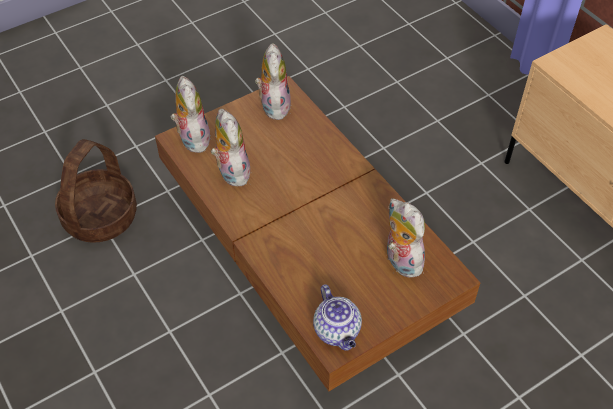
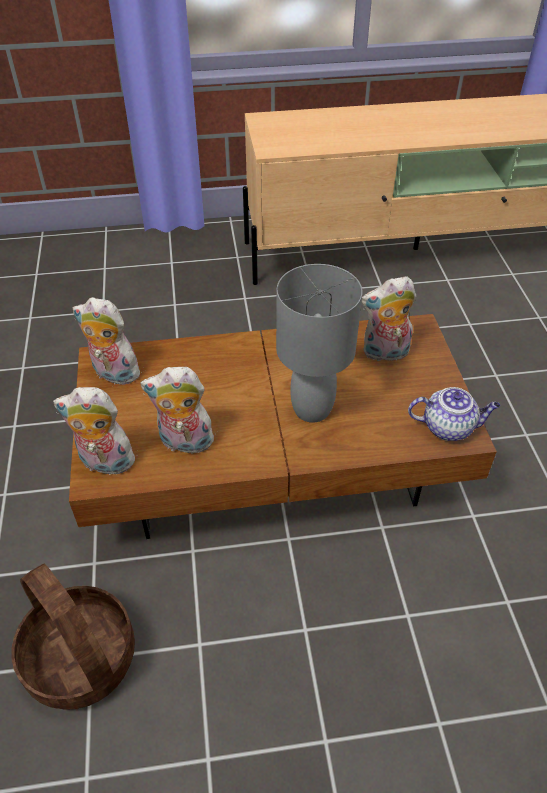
camera: 65 degrees left, 5 degrees down
(306, 232) = (312, 409): none -> grey table lamp

